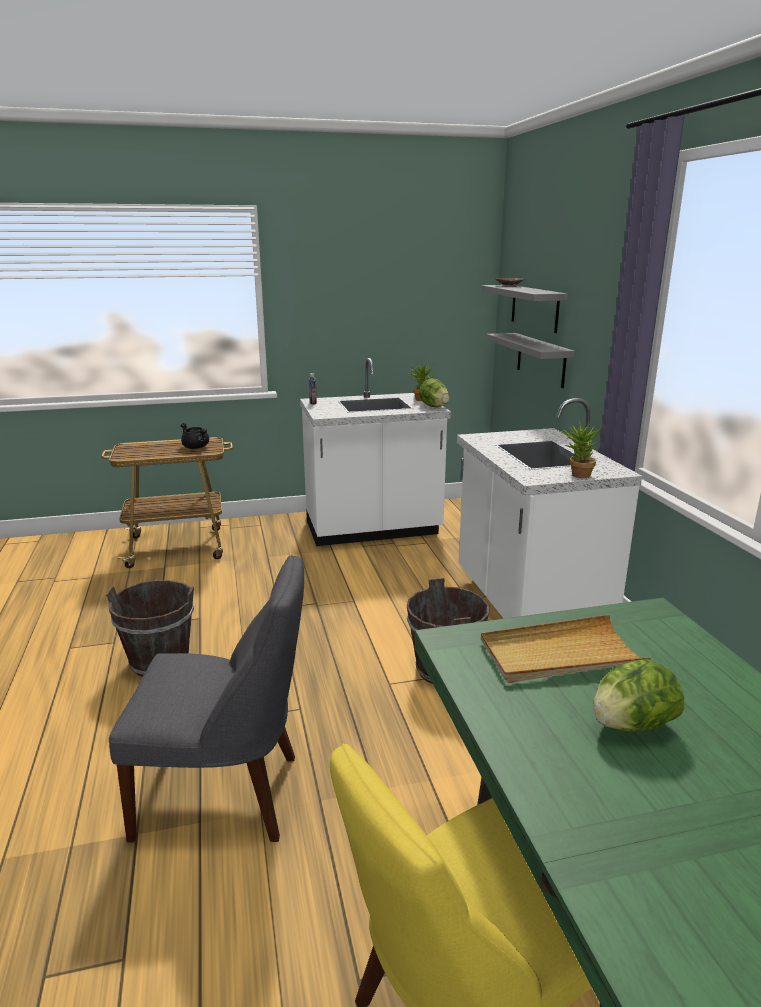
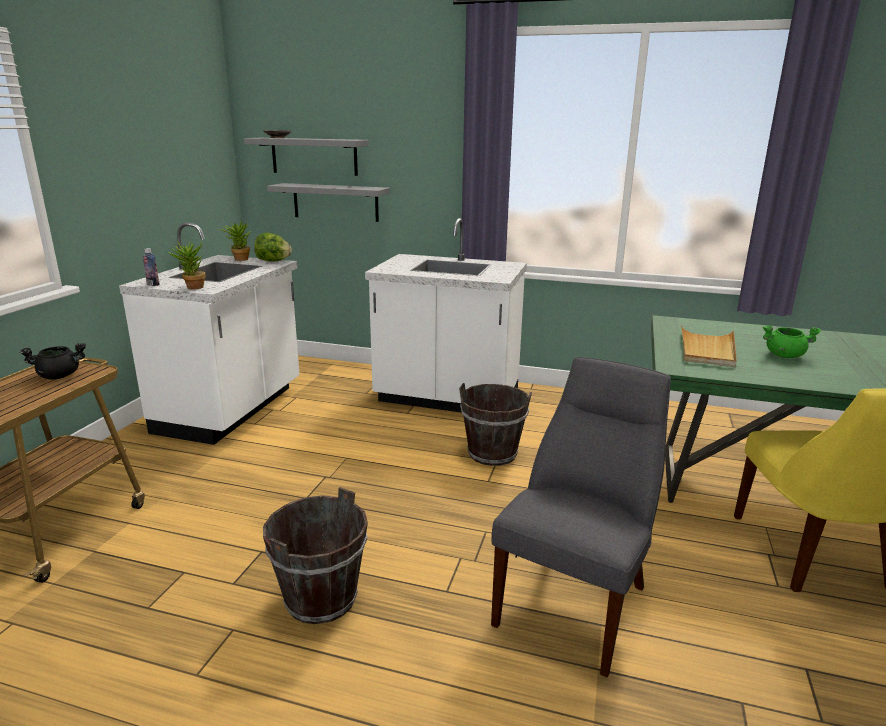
camera: 60 degrees left, 0 degrees up
(577, 475) = (506, 271): potted plant -> potted plant (192, 288)
(631, 725) = (784, 355): lettuce -> green cooking pot

